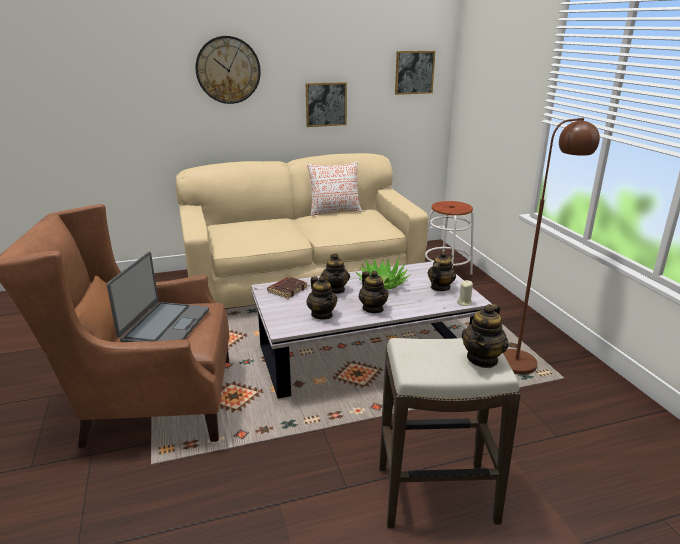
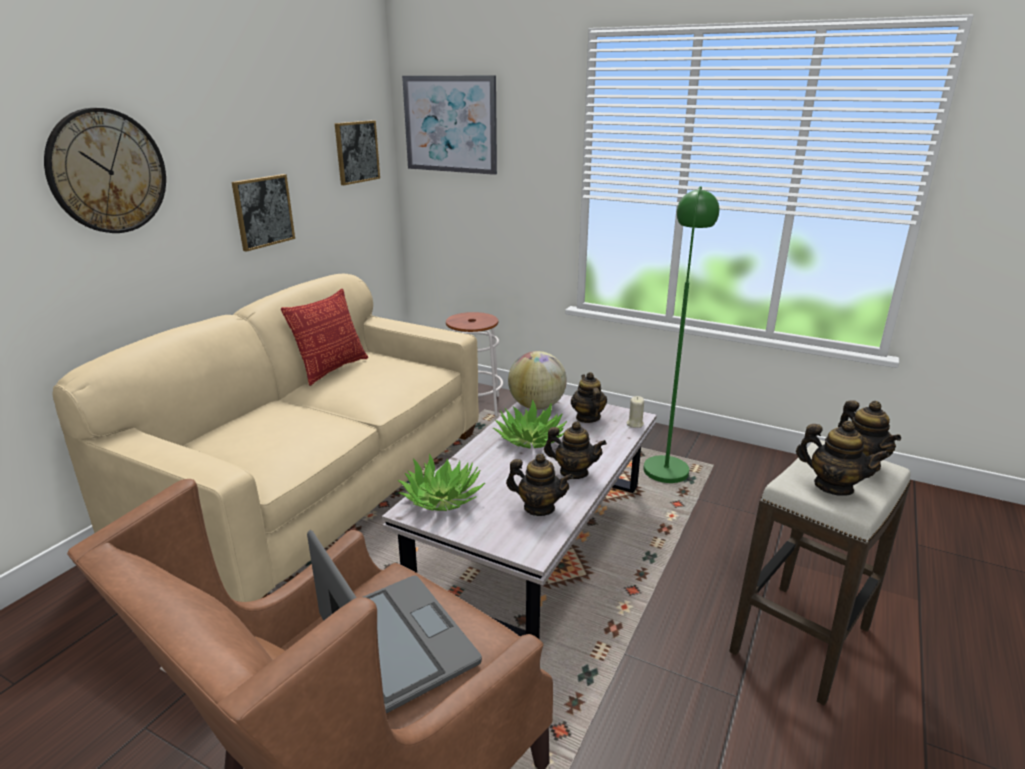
camera: 45 degrees left, 0 degrees up
(287, 289) = (442, 498): brown book -> potted plant
(335, 211) = (332, 369): white pillow -> red pillow
(335, 289) = (495, 469): teapot -> teapot (833, 486)
(421, 270) = (536, 406): none -> globe
(482, 55) = (450, 124): none -> picture
(525, 360) = (667, 464): brown floor lamp -> green floor lamp

